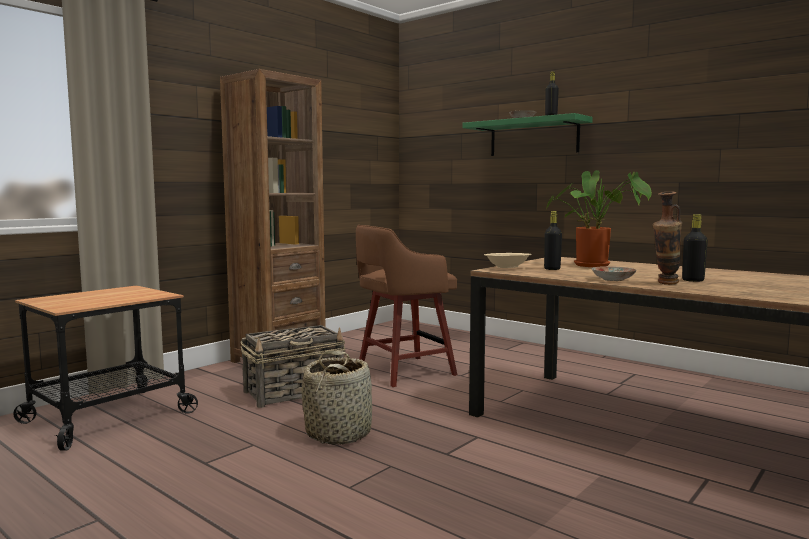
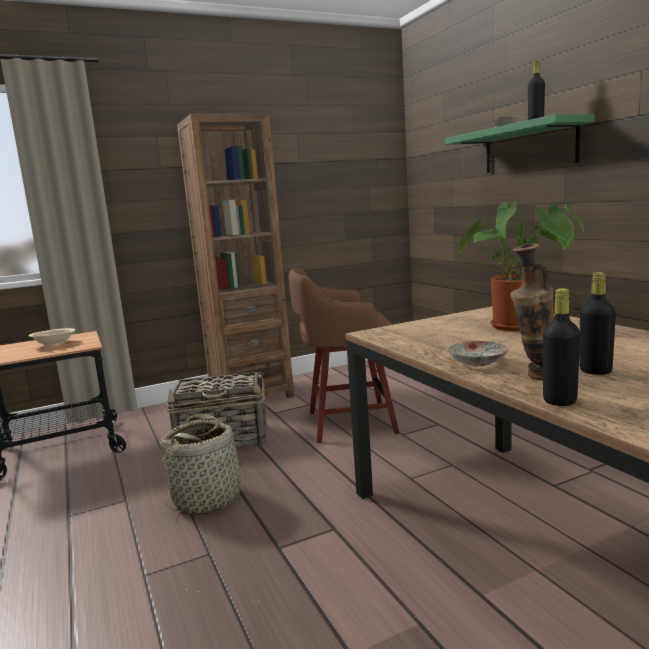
camera: 25 degrees right, 5 degrees up
(507, 268) = (395, 329): beige bowl -> beige bowl (54, 344)
(552, 269) = (445, 333): black bottle -> black bottle (559, 401)

